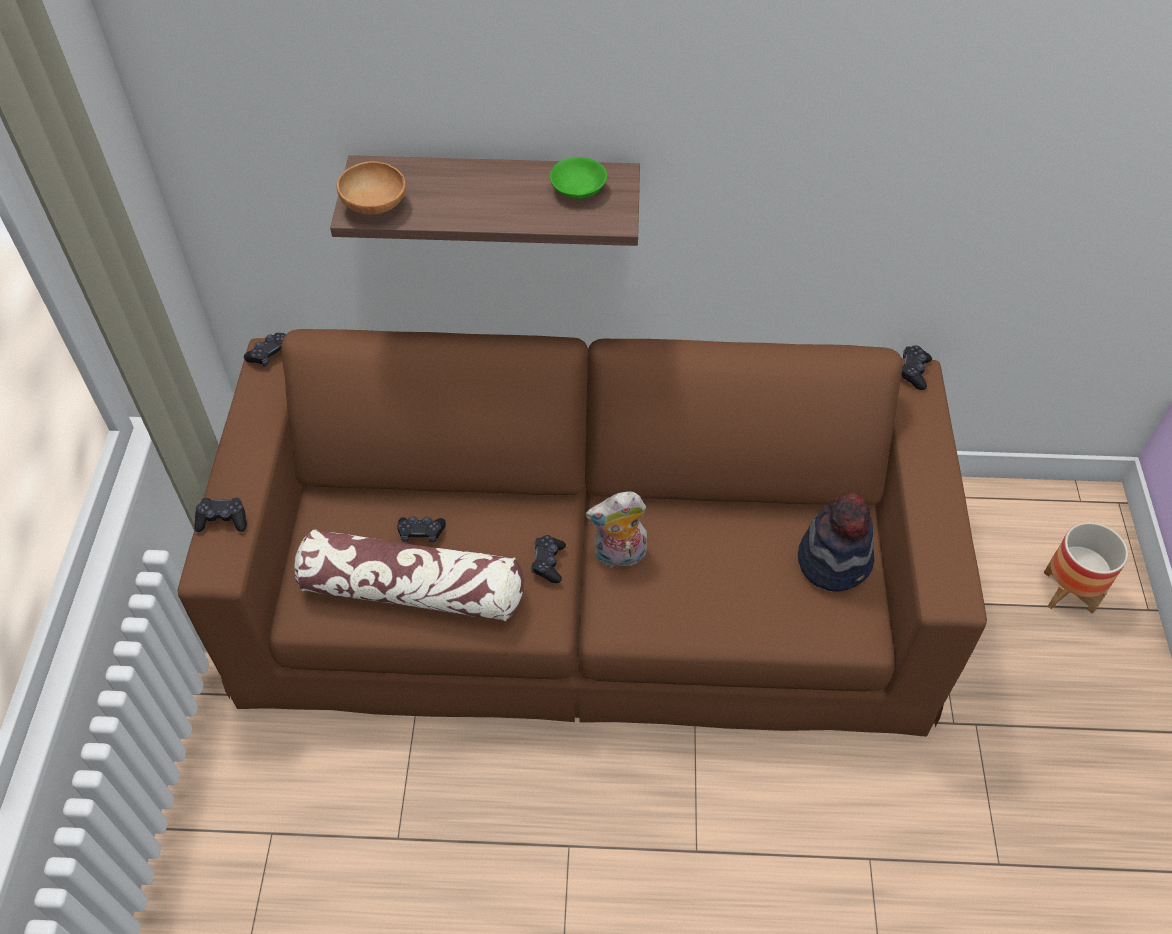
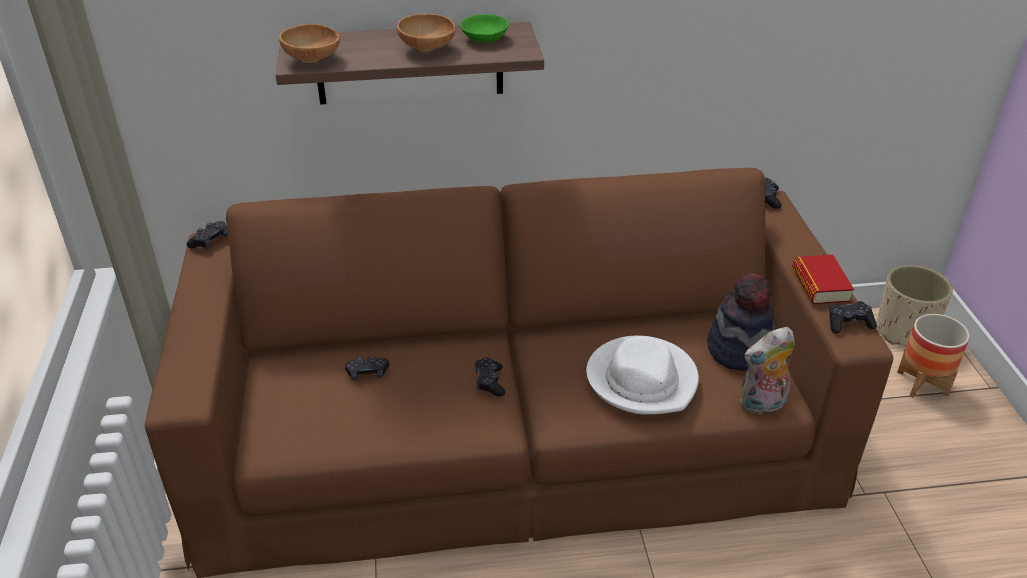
camera: 10 degrees left, 15 degrees down
(223, 520) = (183, 363): black game controller -> black game controller (849, 323)
(413, 590) = (368, 418): pillow -> none
(508, 202) = (427, 49): none -> brown bowl
(619, 556) = (551, 370): plush toy -> plush toy (762, 405)
(714, 585) = (642, 379): none -> white hat
(934, 512) = (820, 285): none -> book
(1071, 517) = (904, 331): none -> beige planter

